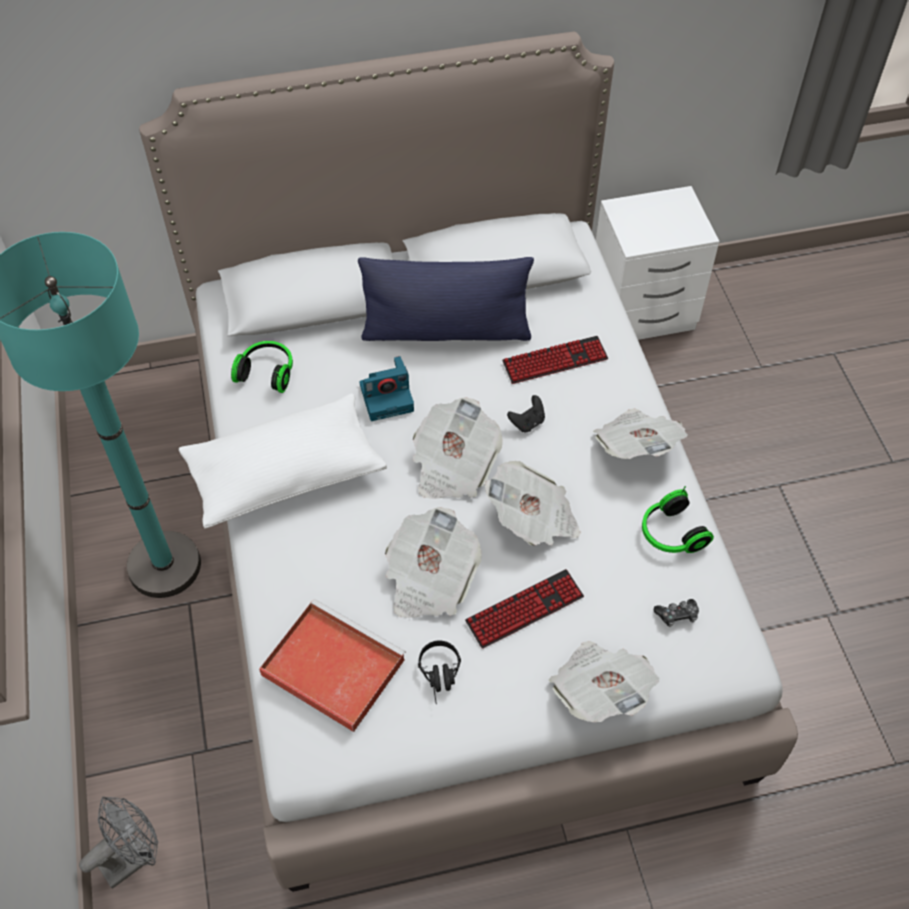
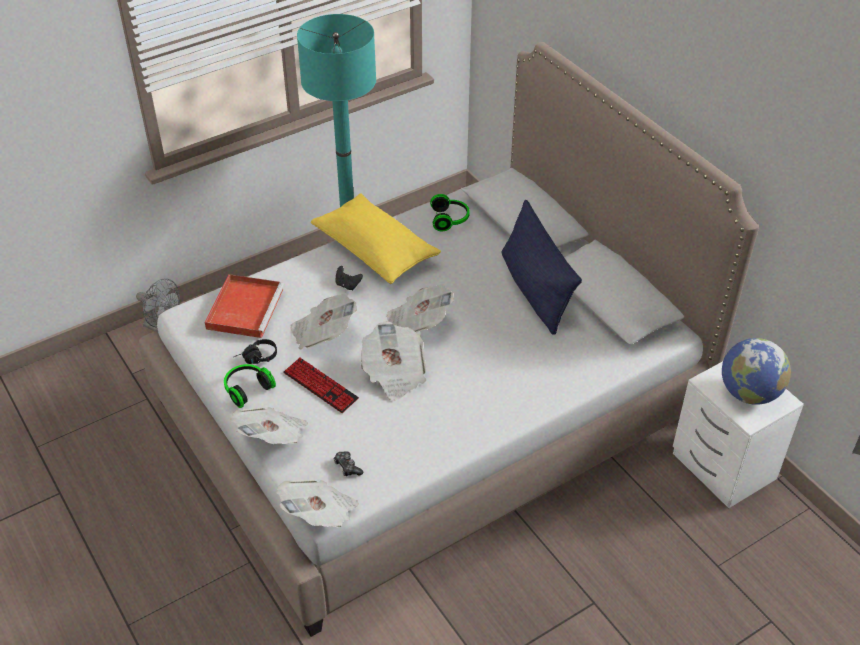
camera: 70 degrees right, 10 degrees down
(285, 474) = (375, 251): white pillow -> yellow pillow
(387, 397) = (460, 278): camera -> none
(527, 422) = (475, 351): black game controller -> black game controller (348, 285)
(555, 361) = (541, 353): keyboard -> none
(636, 447) = (484, 415): newspaper -> newspaper (320, 514)
(663, 218) = (749, 393): none -> globe
(670, 534) = (415, 450): headphones -> headphones (247, 389)

